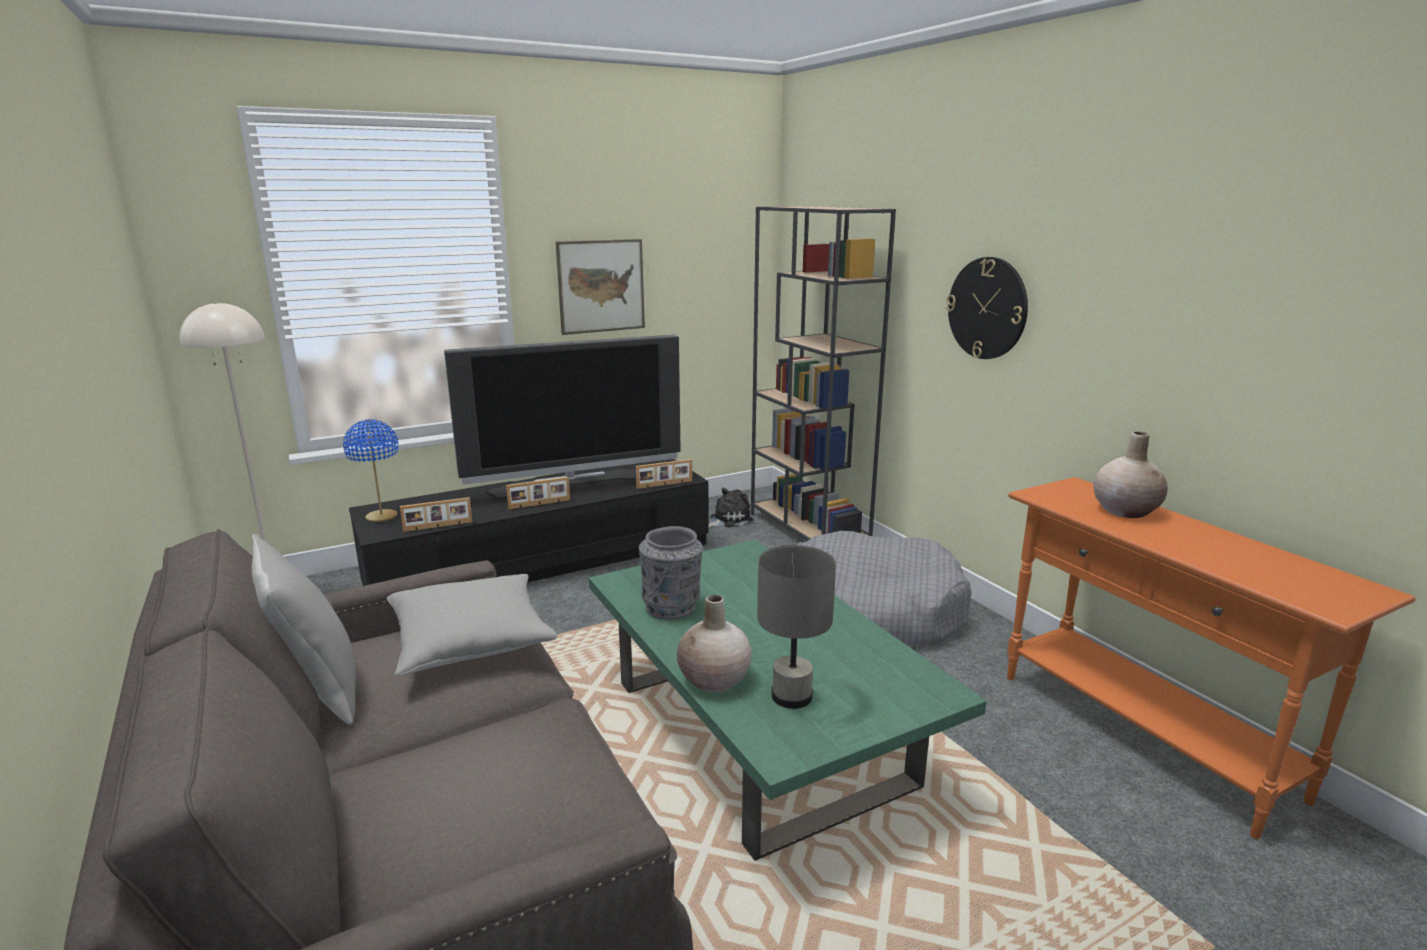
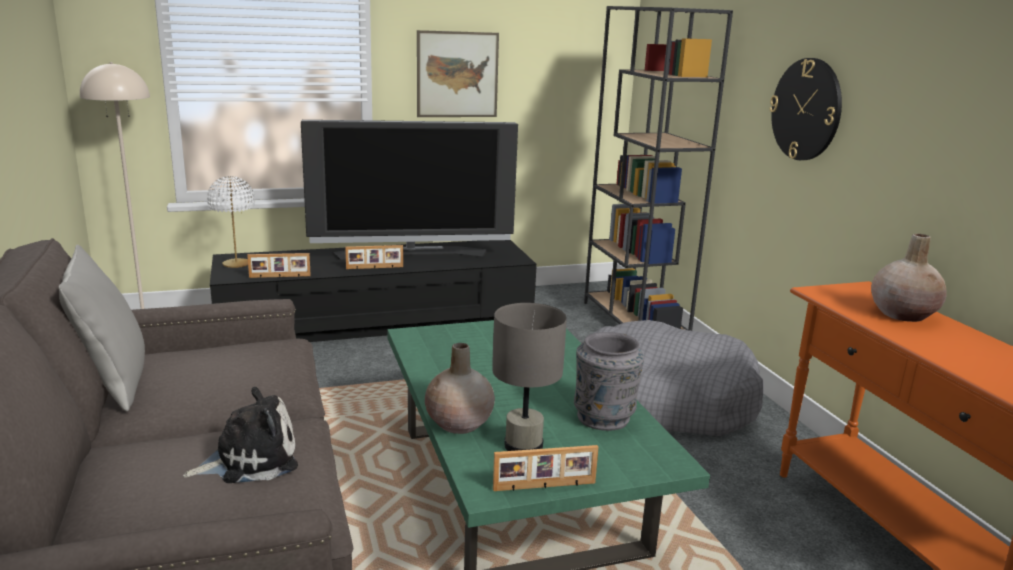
camera: 10 degrees right, 0 degrees up
(381, 517) = (236, 264): blue table lamp -> white table lamp
(471, 641) = (252, 361): grey pillow -> none
(665, 485) = (494, 263): picture frame -> picture frame (544, 487)
(672, 607) = (449, 361): grey vase -> grey vase (604, 417)
(728, 520) = (560, 305): plush toy -> plush toy (250, 459)

